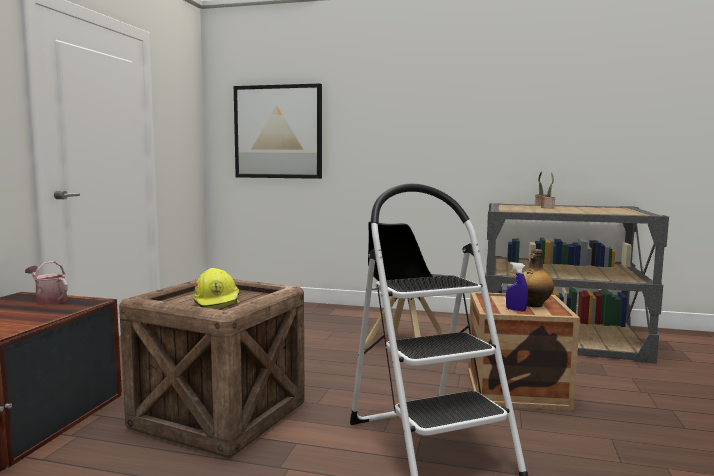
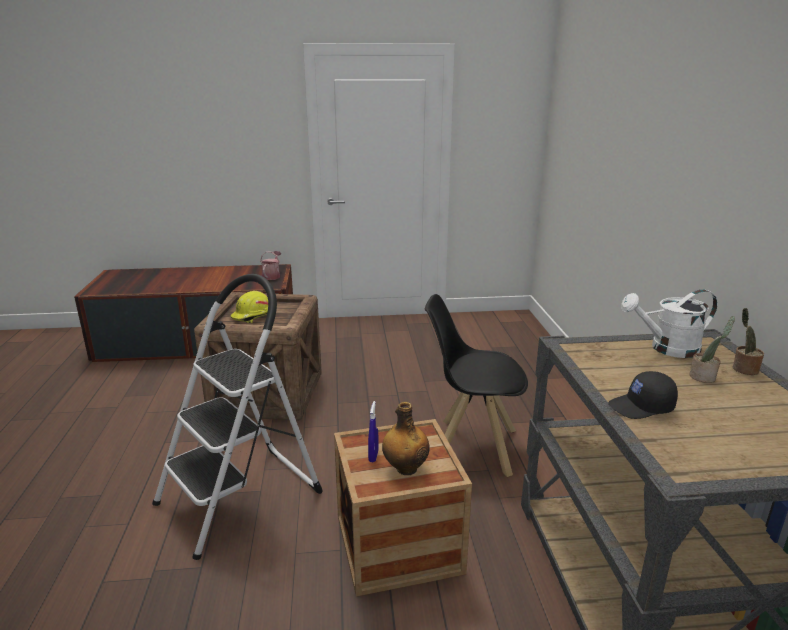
camera: 70 degrees right, 15 degrees up
(278, 132) = (579, 149): picture -> none
(514, 206) = (667, 349): none -> white watering can
(583, 212) = (641, 407): none -> black cap

